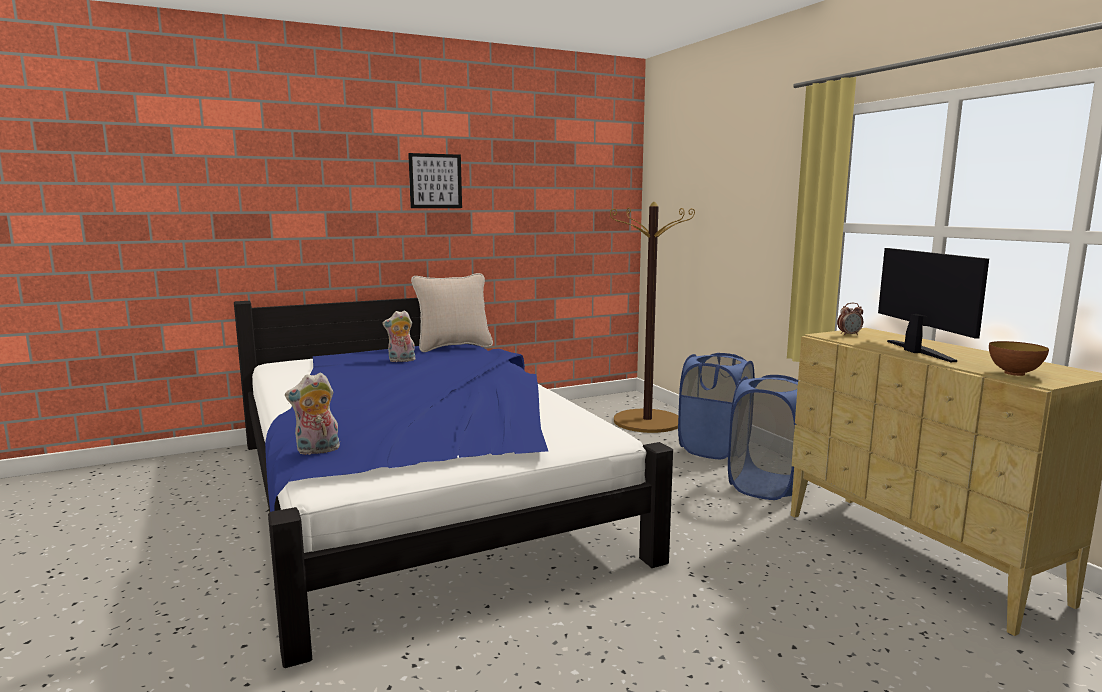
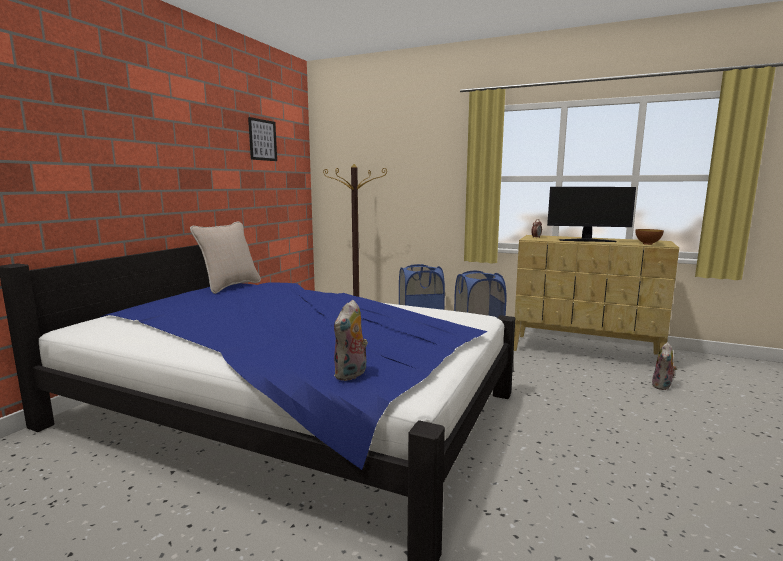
camera: 40 degrees left, 0 degrees up
(401, 360) = (214, 302): plush toy -> plush toy (663, 386)
(435, 181) = (184, 140): picture -> picture (262, 140)
(916, 351) = (587, 241): monitor -> monitor turned 150 degrees clockwise

